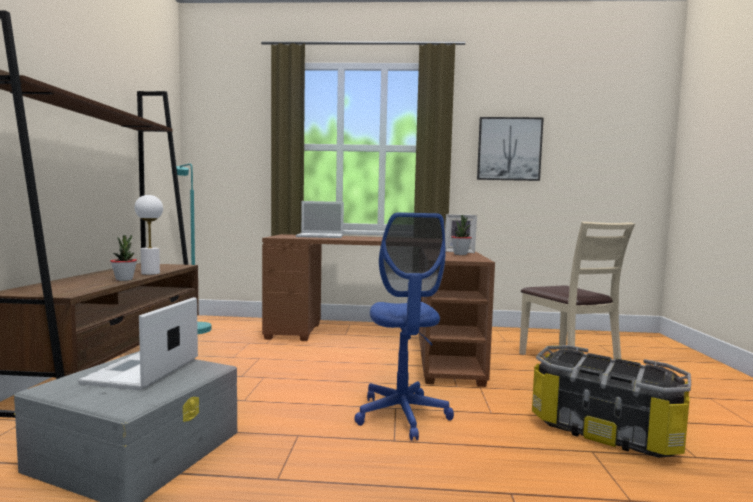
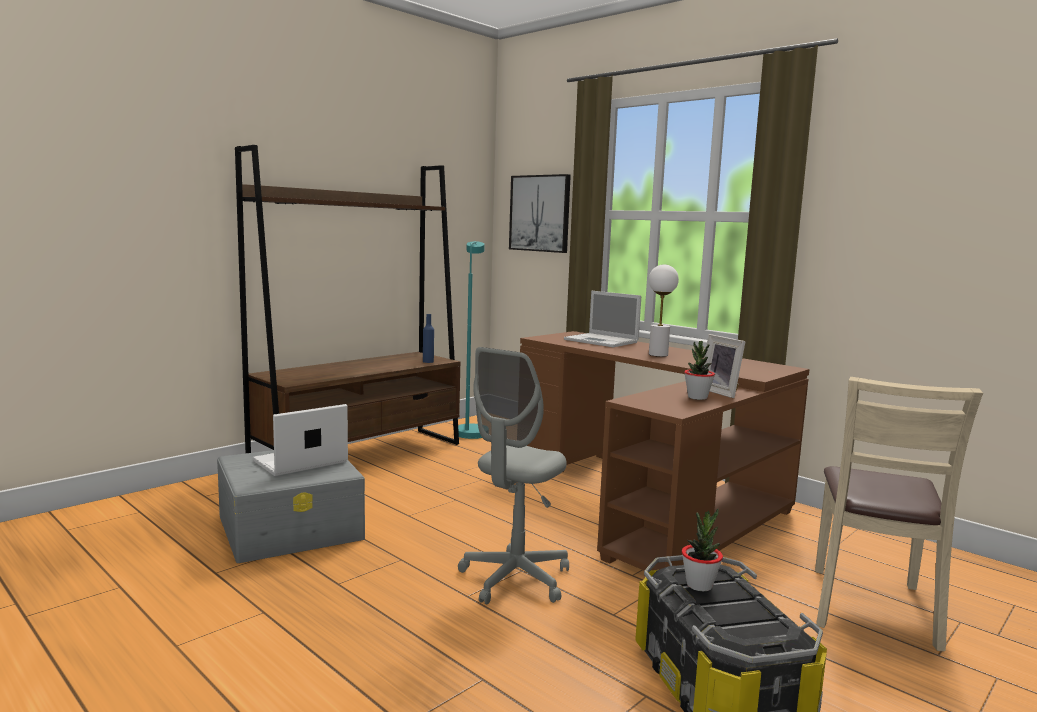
camera: 40 degrees right, 5 degrees up
(124, 279) = (357, 373): potted plant -> potted plant (699, 585)
(150, 273) = (393, 368): white table lamp -> white table lamp (658, 355)
(171, 267) = (428, 361): none -> blue bottle
(402, 415) = (515, 579): blue office chair -> grey office chair
(509, 149) = (916, 218): picture -> picture (540, 213)

